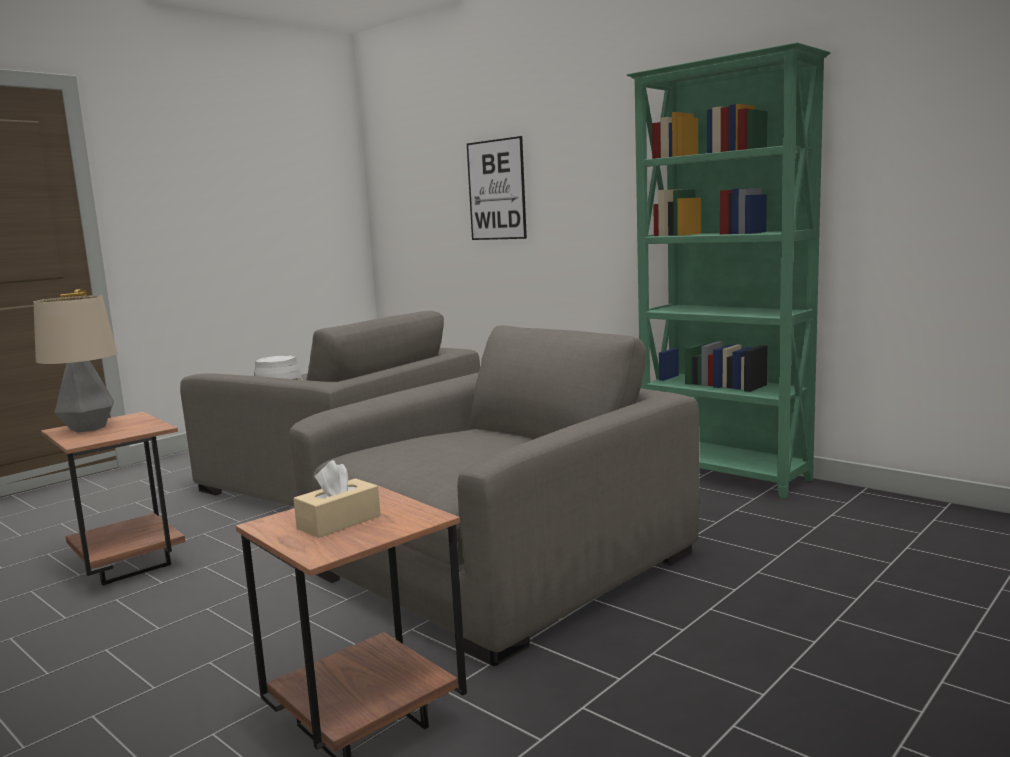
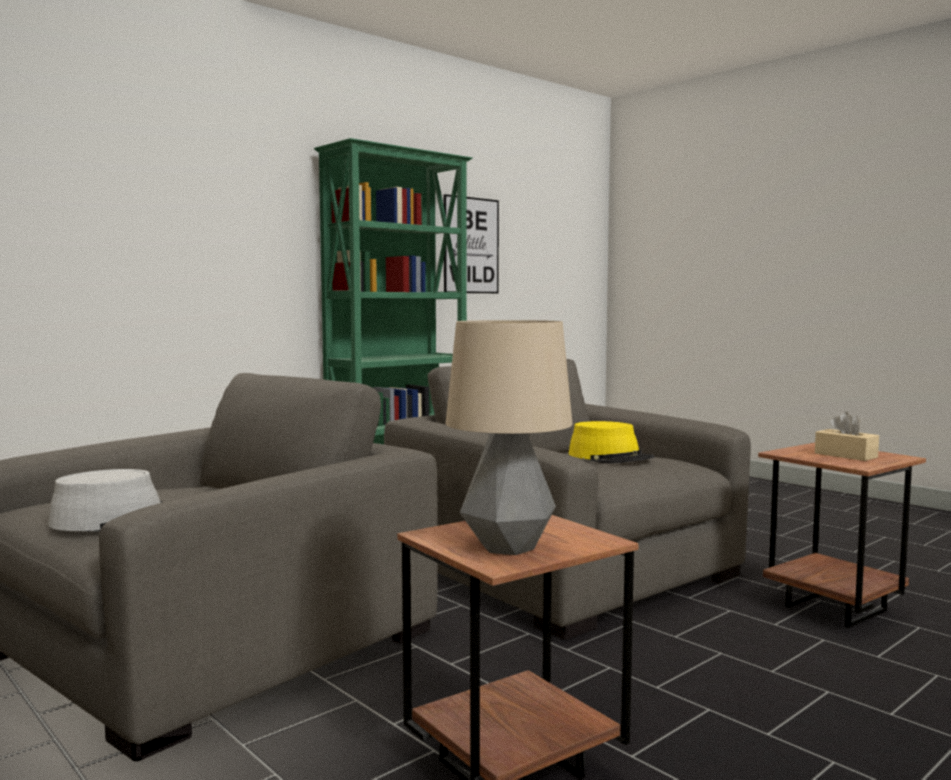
camera: 85 degrees left, 5 degrees down
(475, 454) = (610, 457): none -> yellow hat
(496, 190) = (70, 222): picture -> picture (471, 245)

